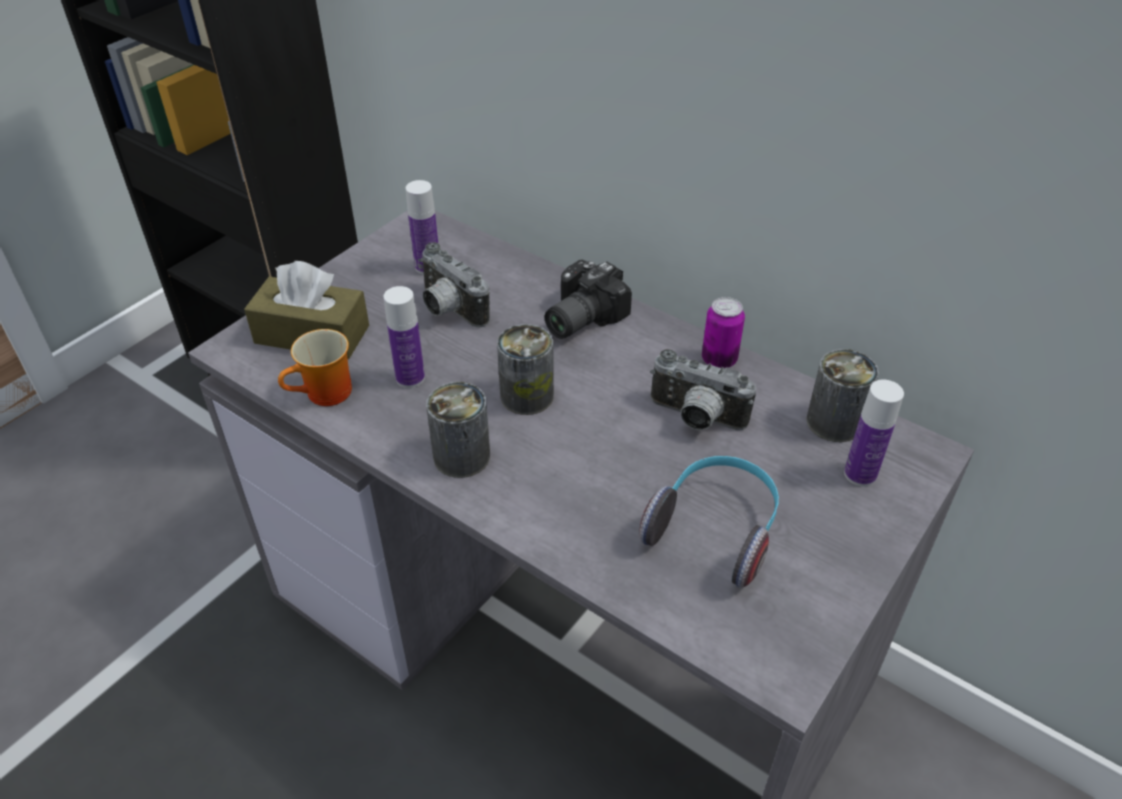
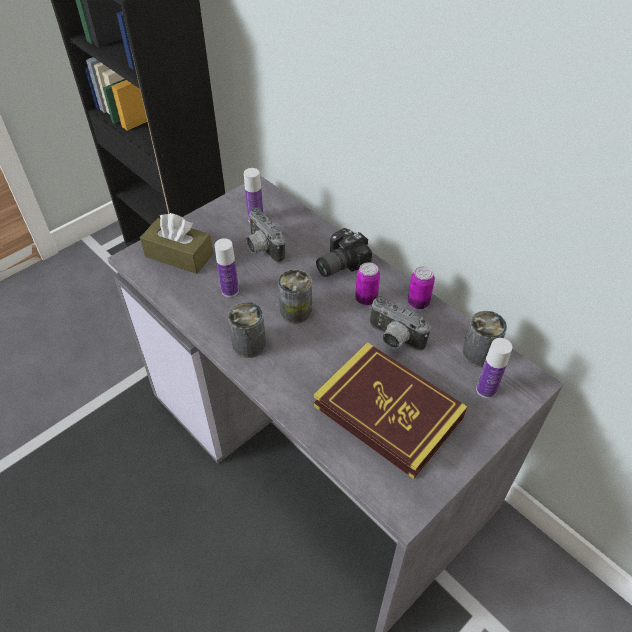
camera: 10 degrees right, 5 degrees up
(326, 395) = (179, 295): mug -> none
(635, 364) = (366, 299): none -> can
(715, 529) = (388, 412): headphones -> book

